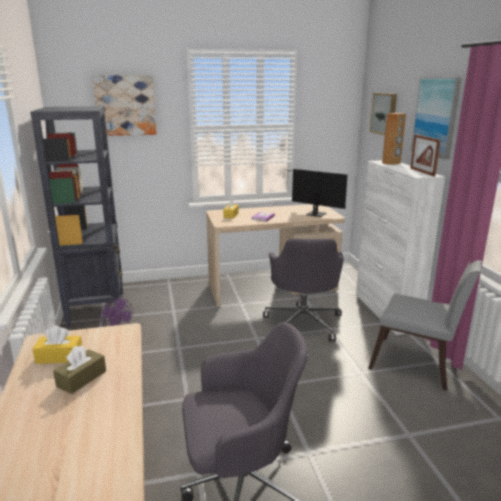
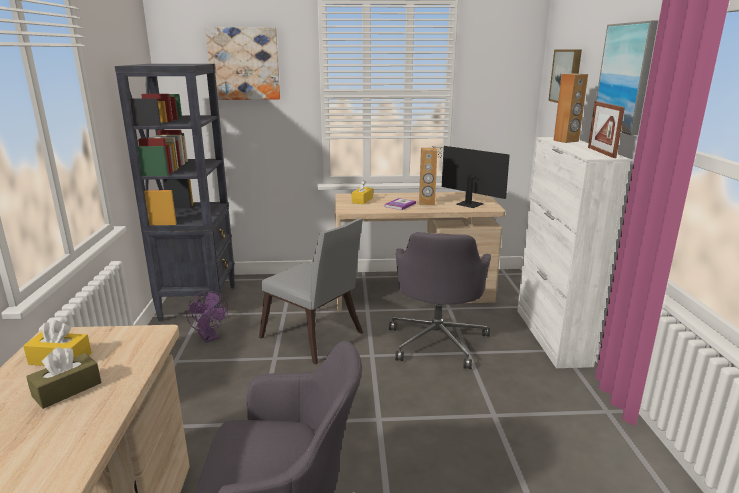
camera: 10 degrees right, 0 degrees up
(283, 215) = (426, 203): none -> brown speaker
(418, 364) = (576, 412): grey chair -> grey chair (315, 338)

